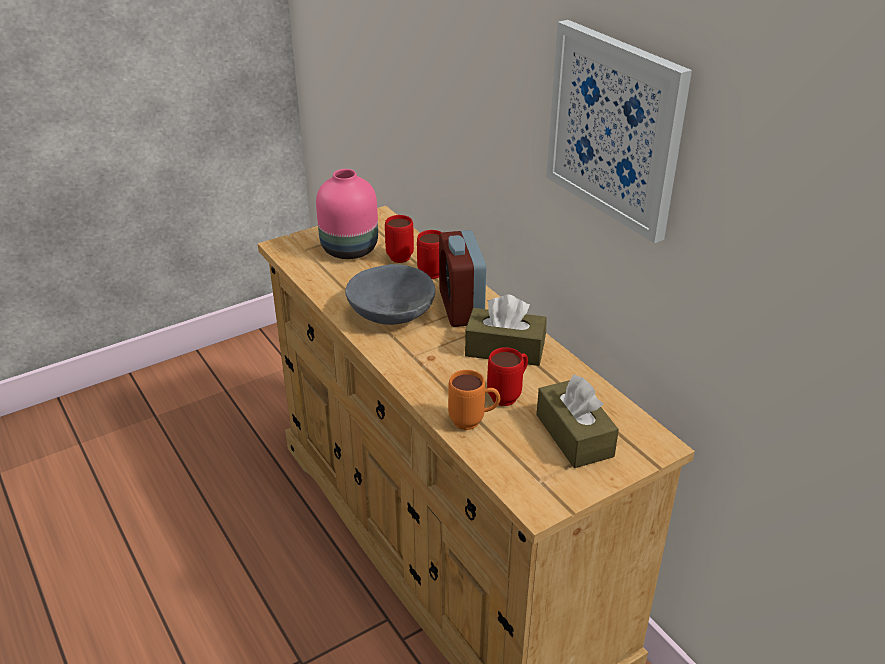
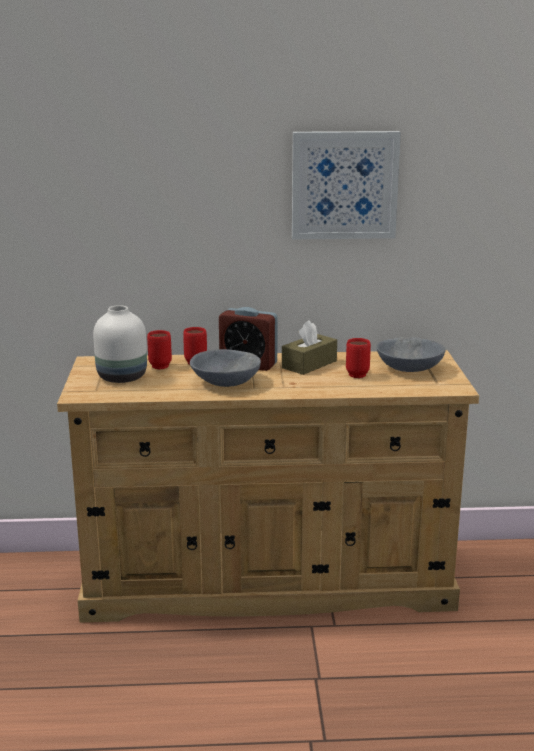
camera: 60 degrees left, 15 degrees down
(351, 250) = (123, 377): pink vase -> white vase
(473, 422) = (371, 386): orange mug -> none
(574, 435) = (409, 368): brown tissue box -> grey bowl

